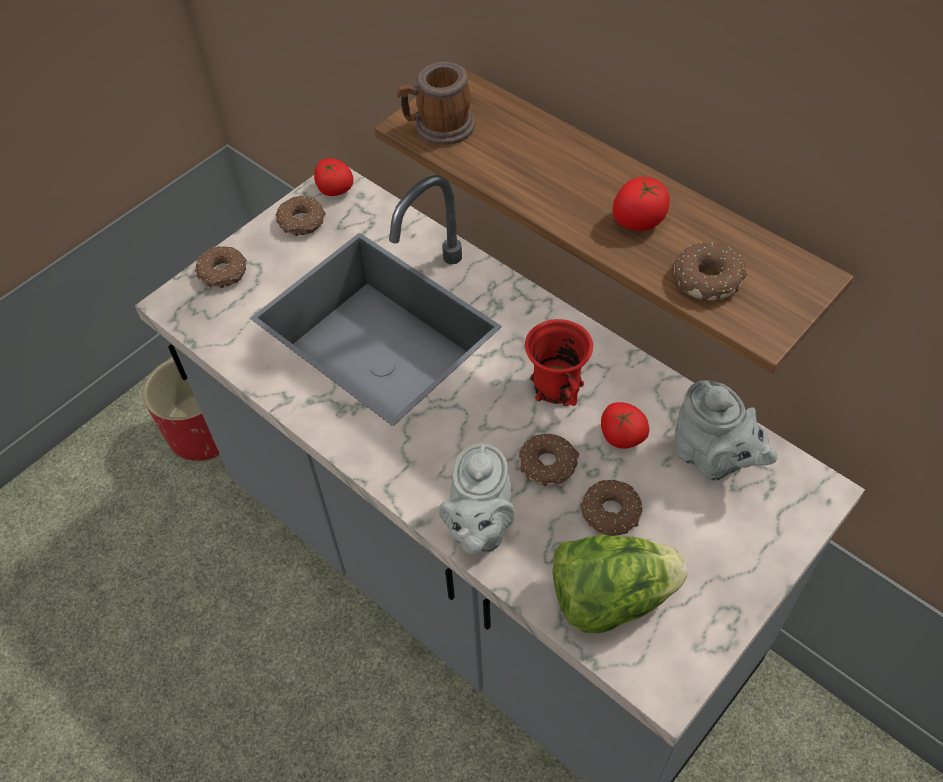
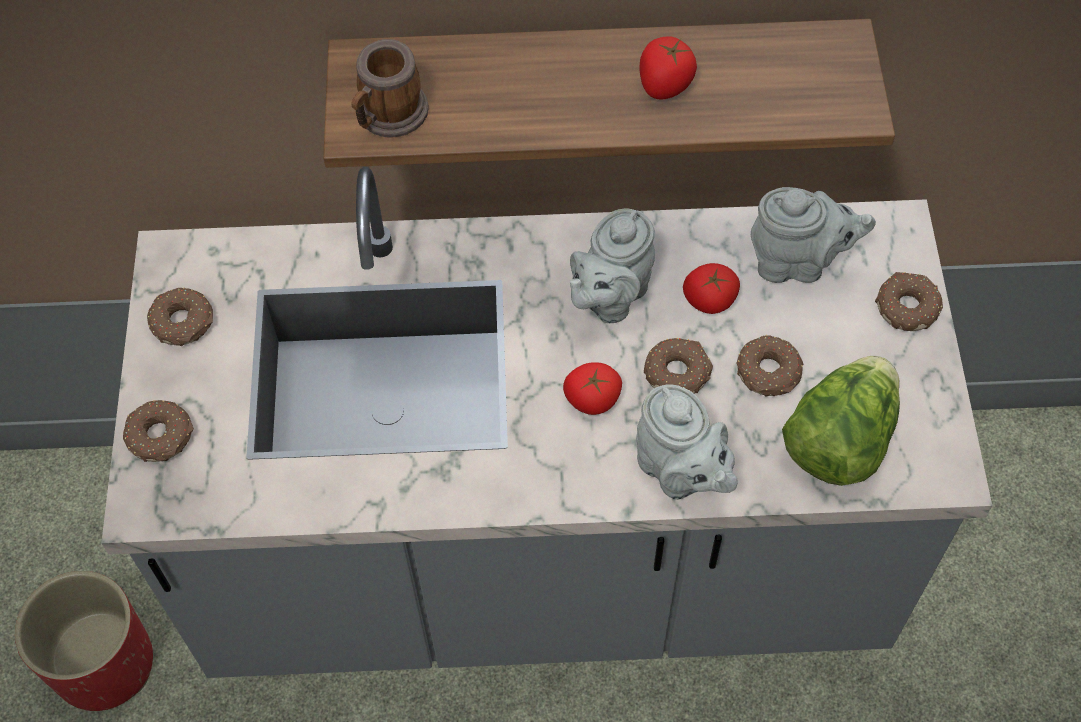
camera: 45 degrees left, 5 degrees up
(334, 190) = (178, 264): tomato -> tomato (591, 400)
(557, 385) = (610, 297): red mug -> grey teapot
(708, 278) = (772, 98): donut -> donut (906, 306)

